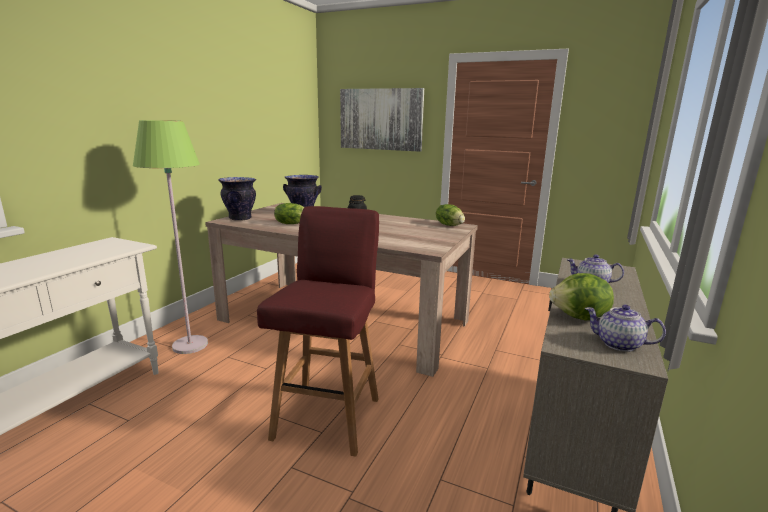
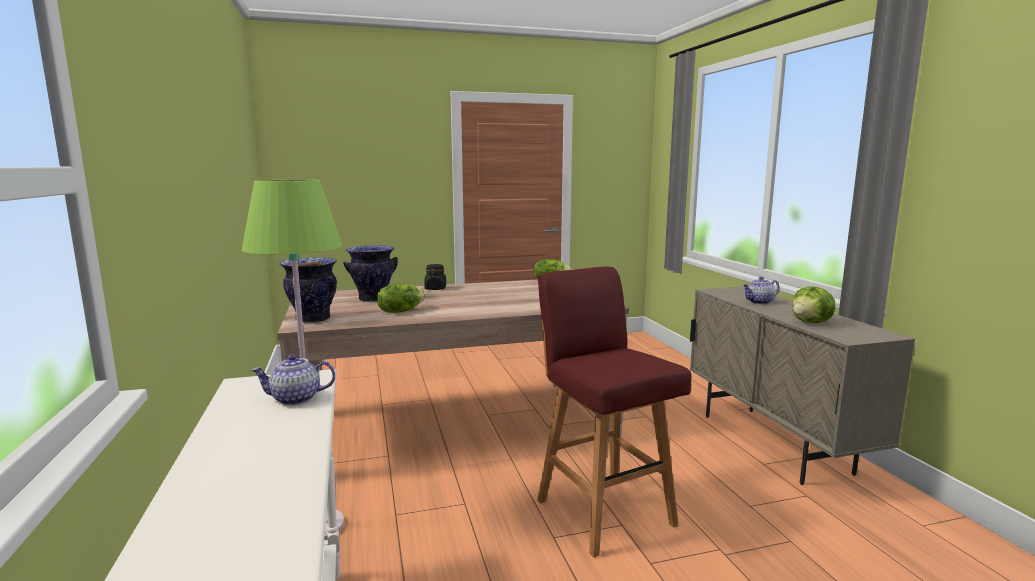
camera: 40 degrees left, 5 degrees down
(381, 119) = (365, 168): picture -> none
(618, 344) = (861, 330): teapot -> teapot (295, 399)

